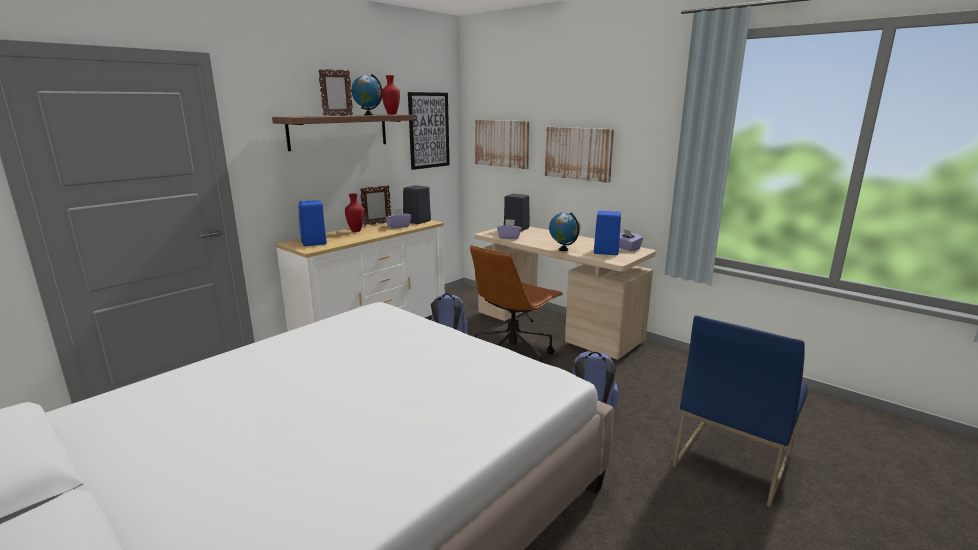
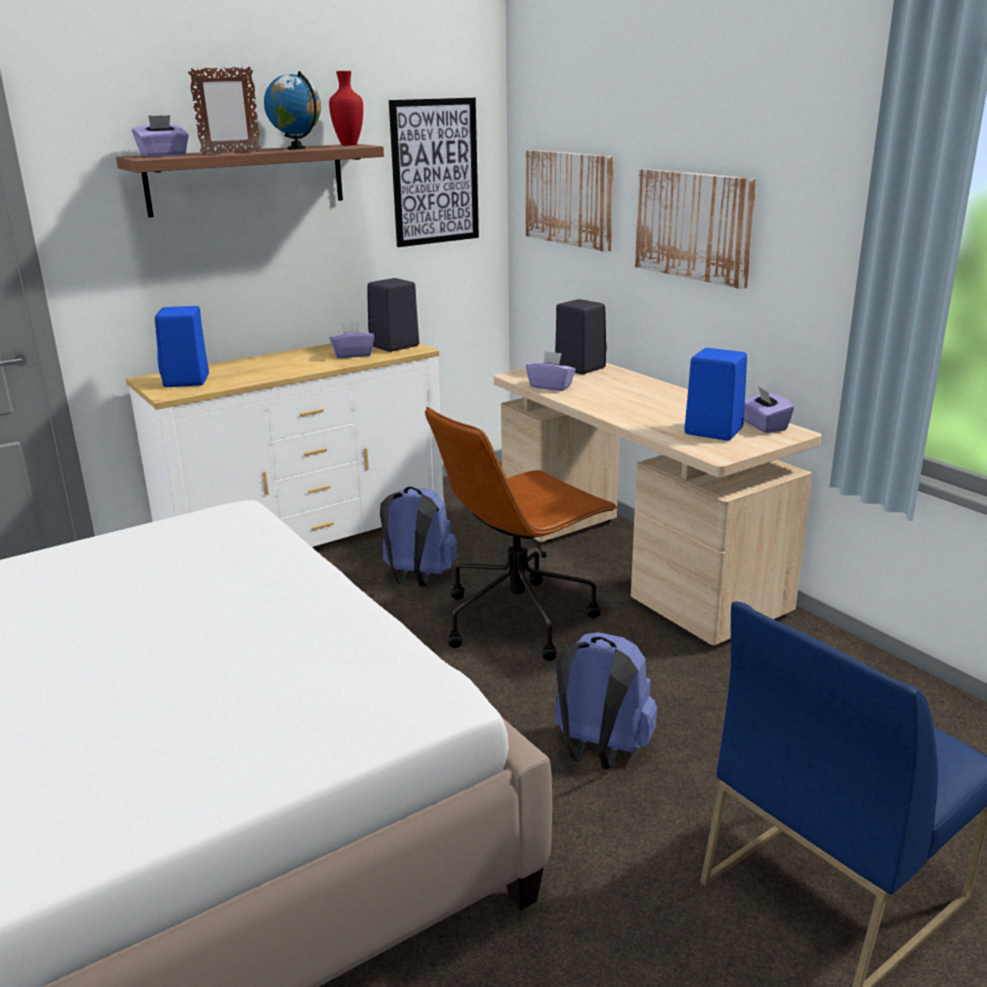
camera: 15 degrees right, 5 degrees up
(300, 116) = (163, 155): none -> purple tissue box
(355, 231) = (273, 360): red vase -> none
(377, 223) = (322, 347): picture frame -> none
(563, 249) = (632, 420): globe -> none

